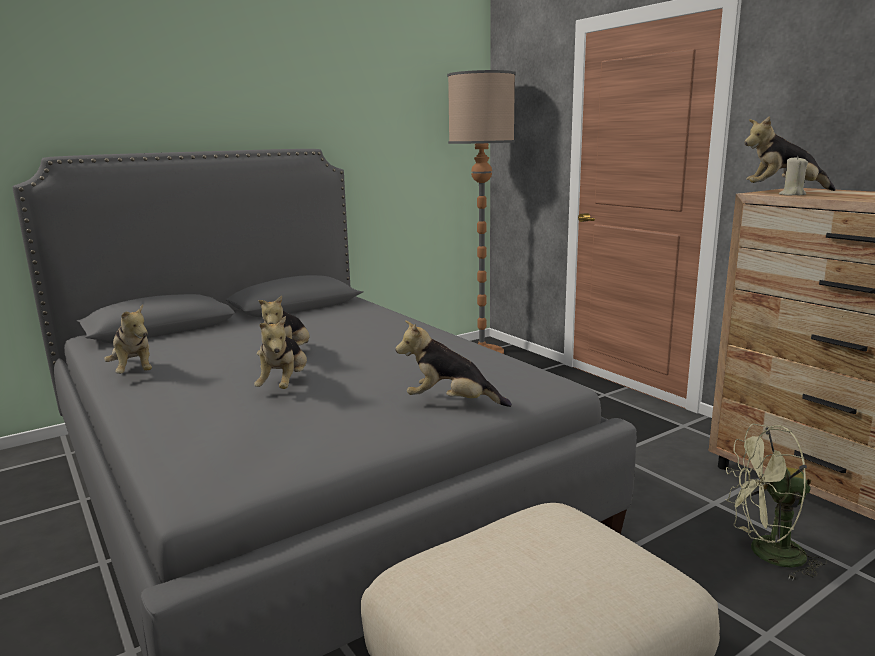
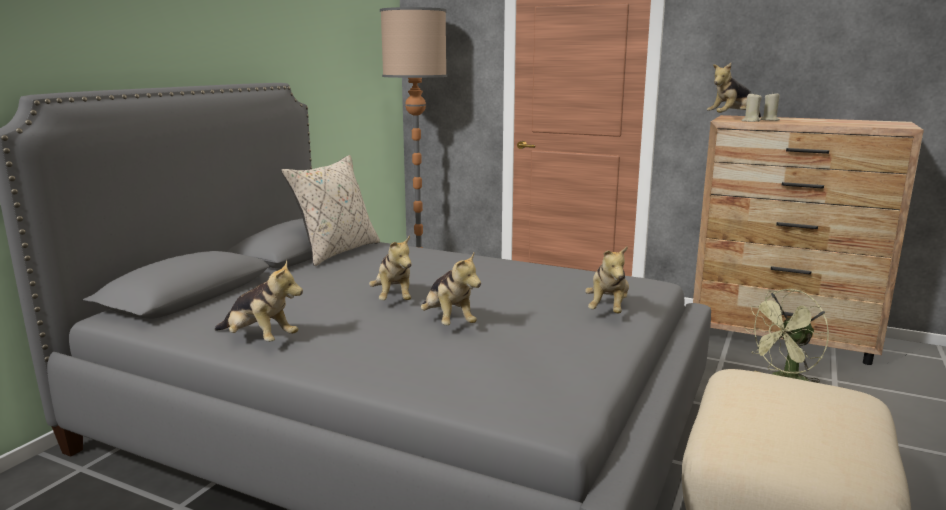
camera: 30 degrees left, 0 degrees up
(323, 309) = (336, 252): none -> beige pillow
(451, 403) = (608, 310): plush toy -> plush toy turned 60 degrees counterclockwise
(829, 194) = (770, 120): none -> beige candle

